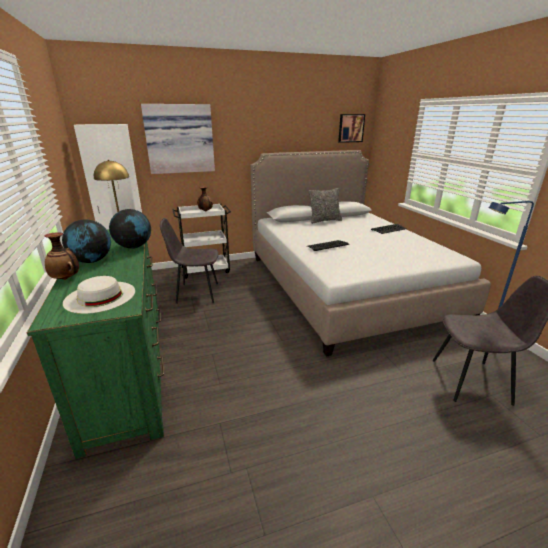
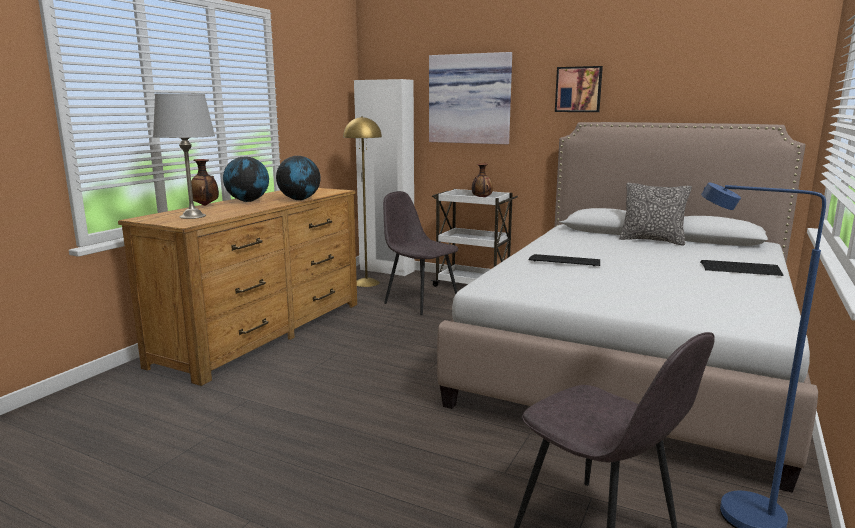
camera: 45 degrees right, 10 degrees down
(100, 296) = (192, 216): white hat -> grey table lamp
(128, 365) = (264, 332): green dresser -> brown dresser
(350, 128) = (768, 83): picture -> picture (578, 89)

